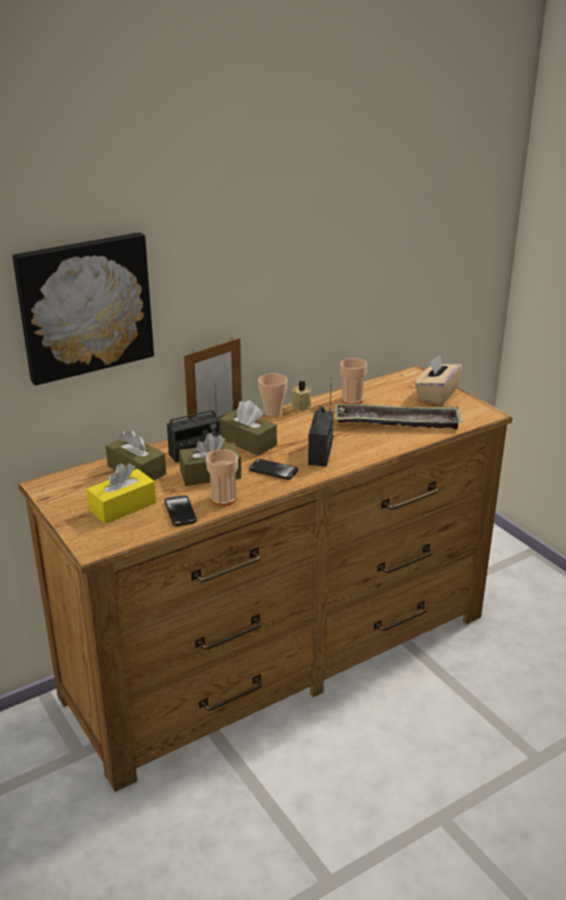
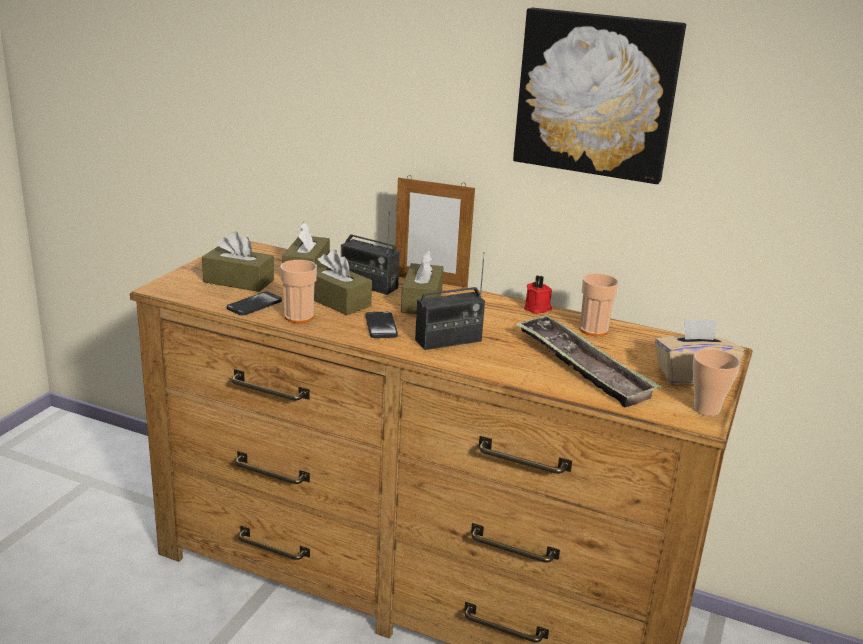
camera: 55 degrees right, 5 degrees down
(84, 306) = (321, 87): picture -> picture (597, 94)
(122, 506) = (238, 281): yellow tissue box -> brown tissue box
(273, 413) = (499, 298): cup -> cup (706, 409)
(302, 405) = (537, 308): beige candle -> red candle

